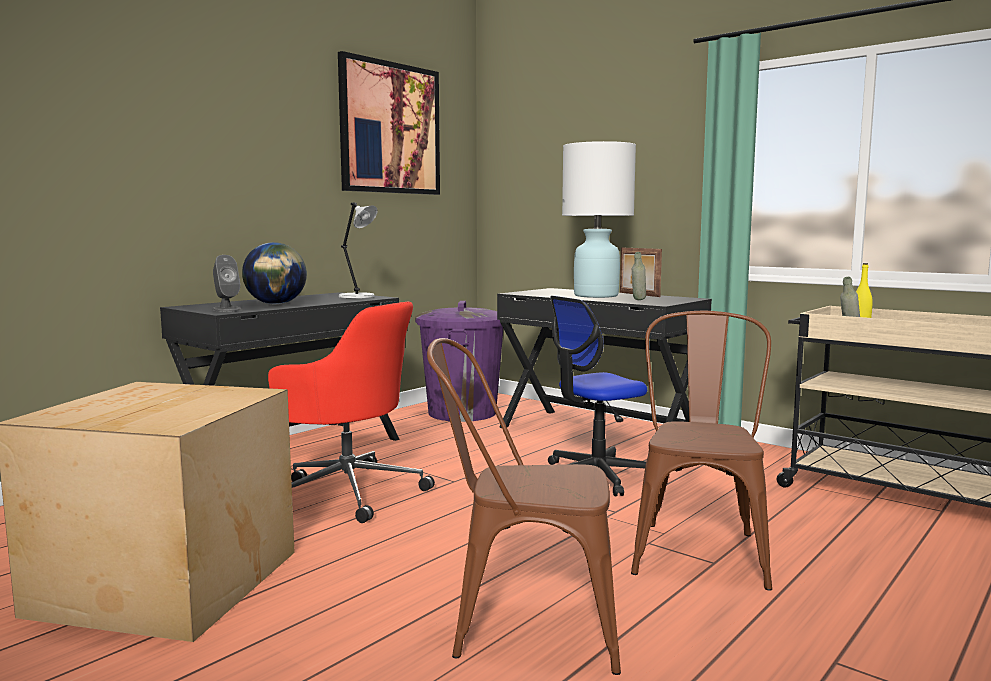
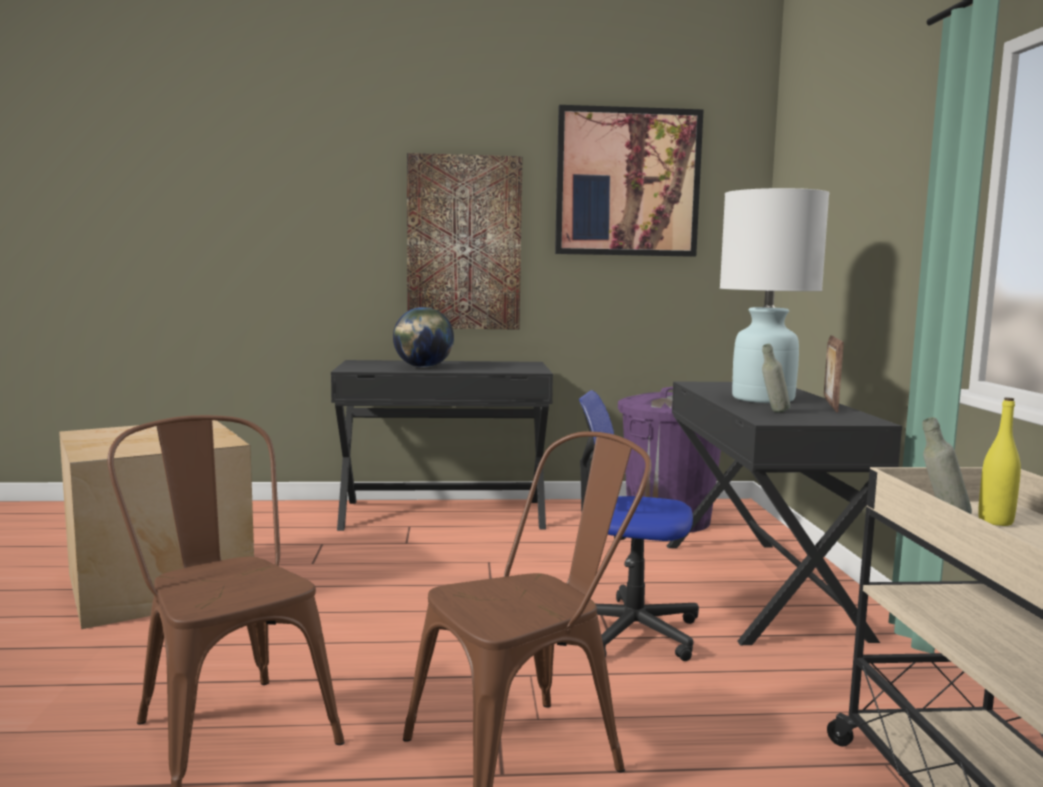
camera: 45 degrees right, 0 degrees up
(227, 309) = (364, 368): grey speaker -> none
(267, 178) = (464, 243): none -> picture
(347, 492) = (395, 562): red office chair -> none
(358, 297) = (523, 368): grey table lamp -> none

